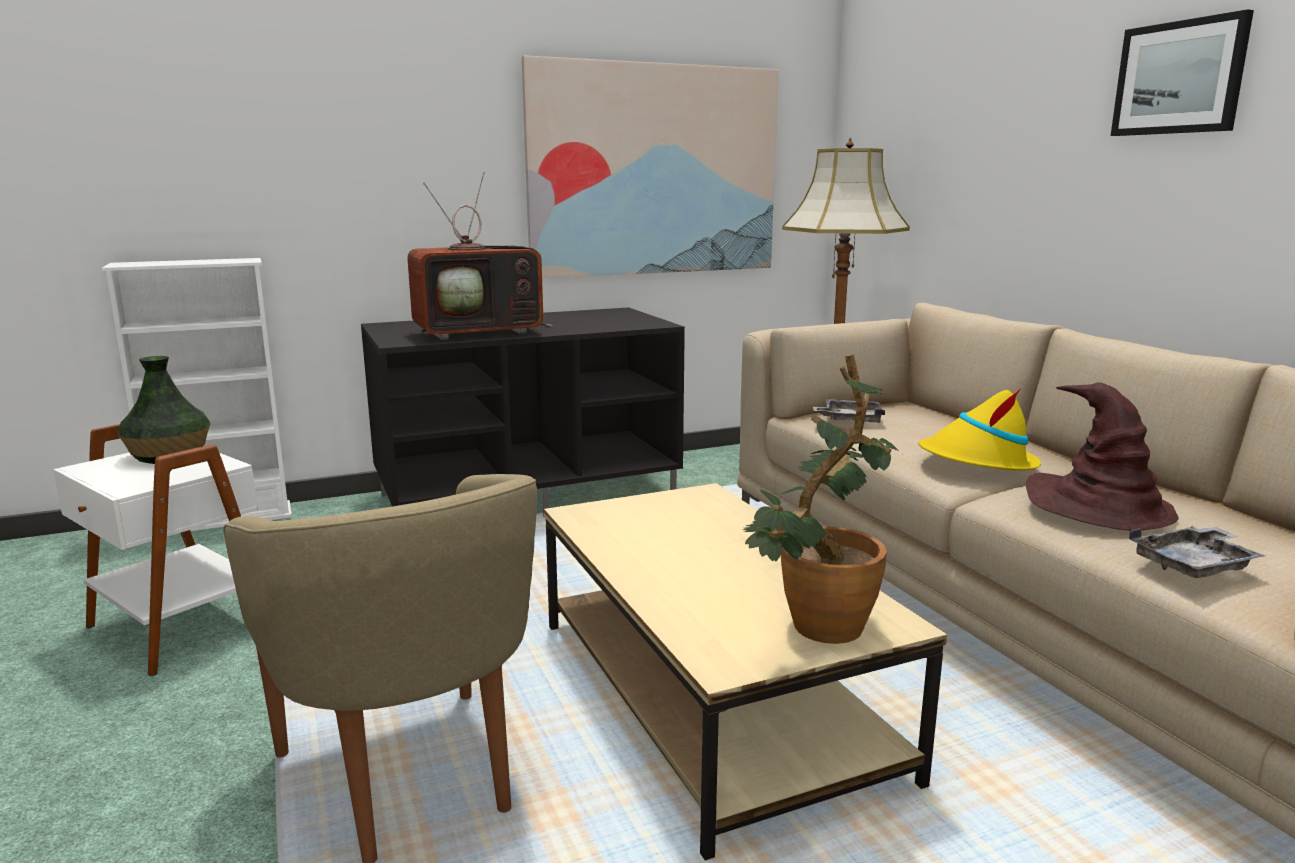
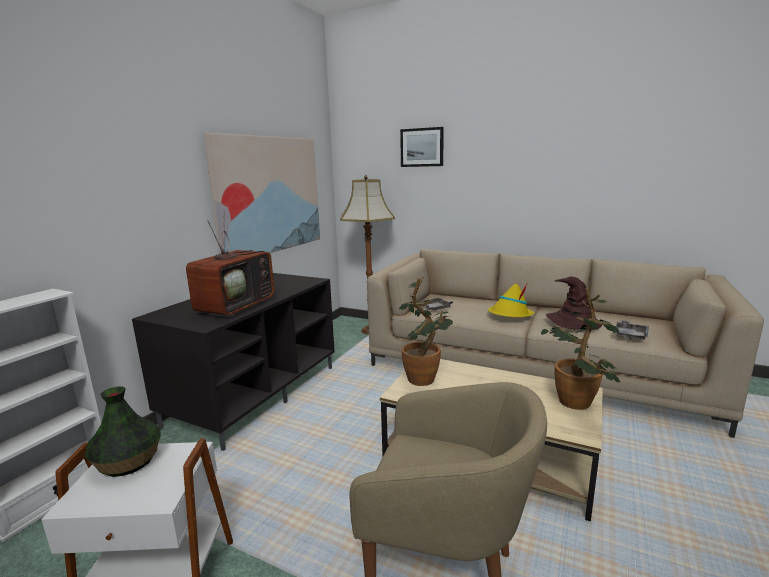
camera: 40 degrees left, 0 degrees up
(658, 509) = (426, 377): none -> potted plant
(1179, 78) = (521, 154): picture -> picture (422, 147)

